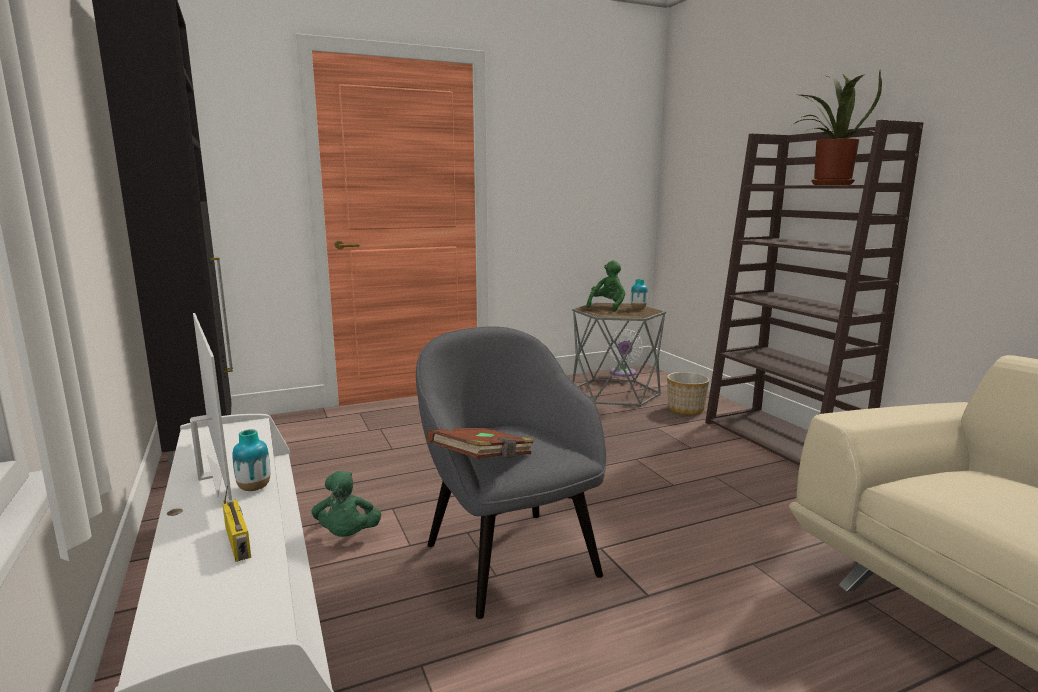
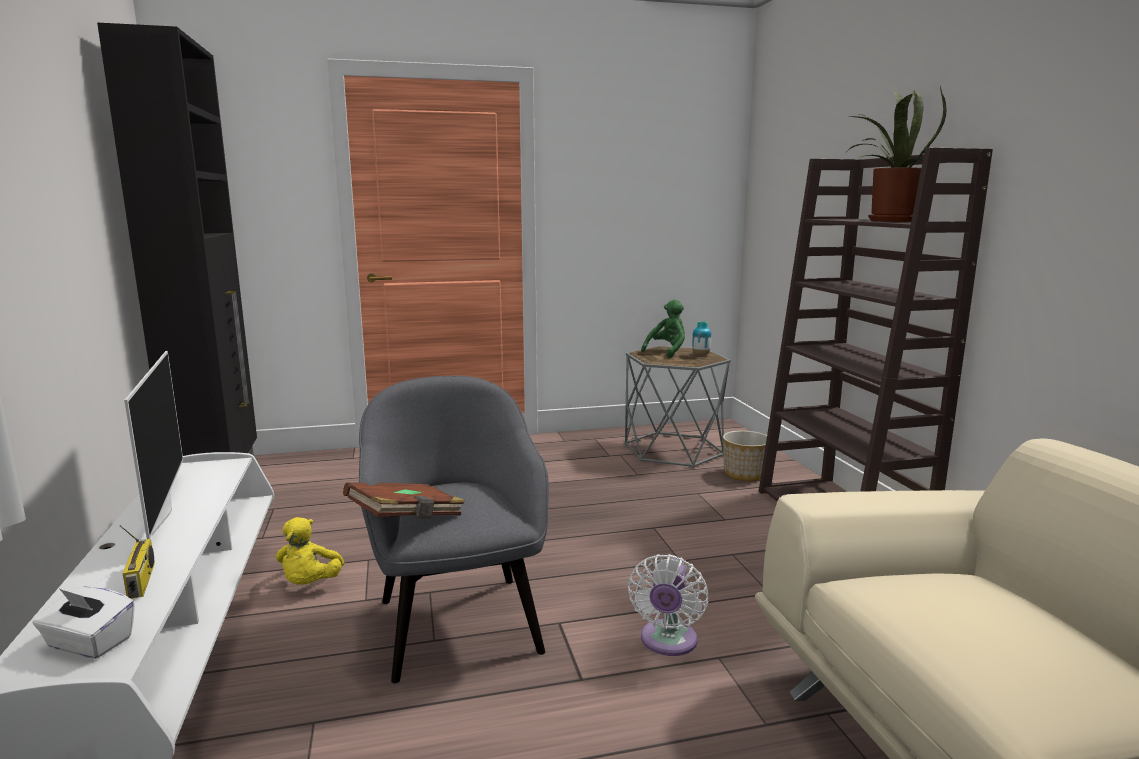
camera: 10 degrees right, 0 degrees up
(225, 610) = (89, 643): none -> white tissue box
(254, 488) = (190, 528): vase -> none
(347, 536) = (310, 584): green plush toy -> yellow plush toy
(623, 373) = (695, 427): white fan -> white fan (667, 642)

